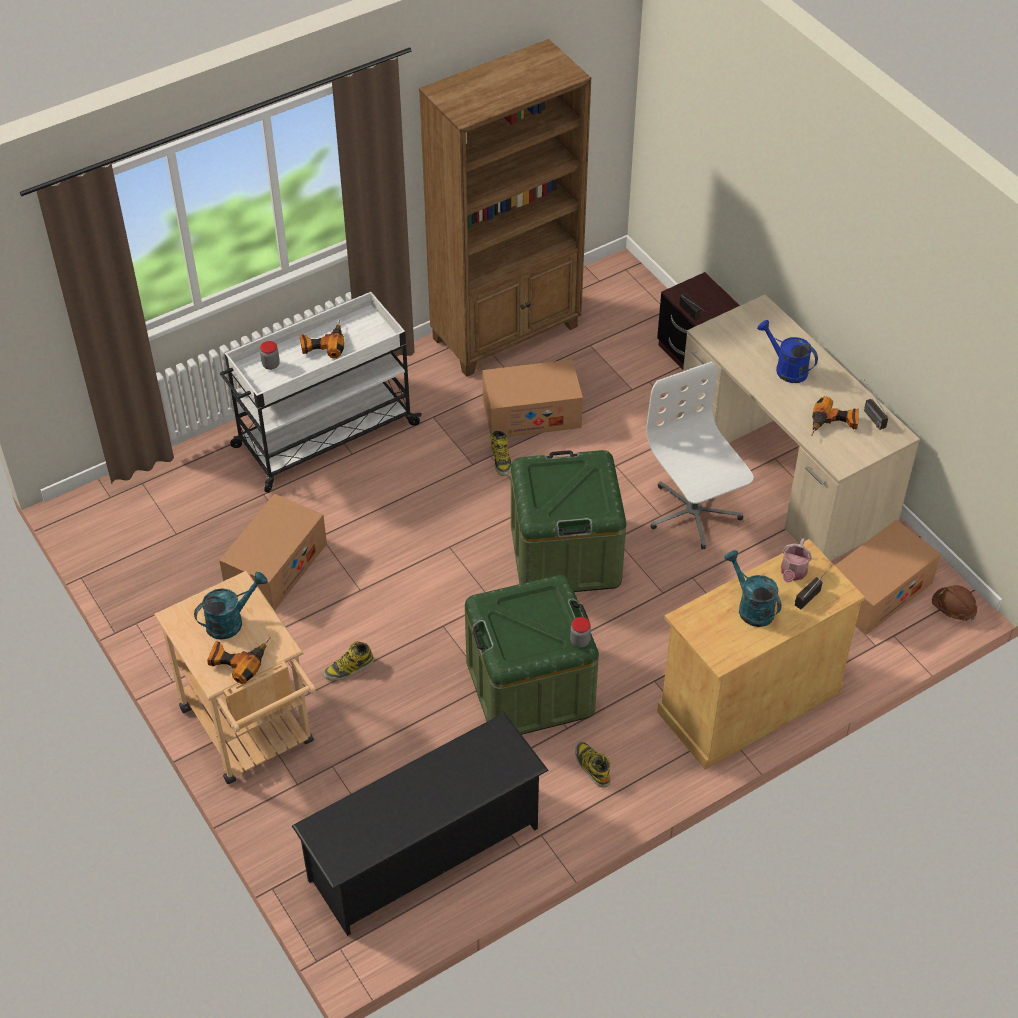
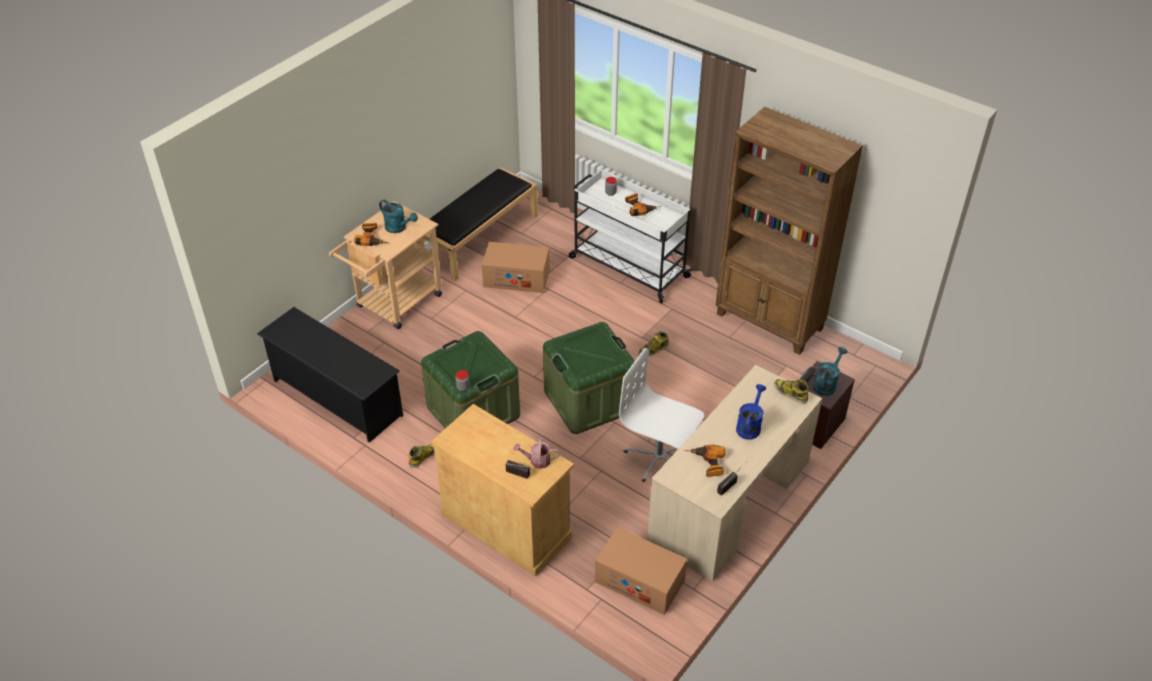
camera: 70 degrees right, 5 degrees down
(156, 587) = (479, 237): none -> black bench
(349, 668) = (455, 329): boot -> boot (790, 393)
(531, 413) = (703, 353): cardboard box -> none
(693, 513) = (659, 458): white office chair -> white office chair turned 105 degrees counterclockwise
(751, 607) = (497, 445): turquoise watering can -> turquoise watering can (826, 384)
(952, 610) = (644, 633): brown hard hat -> none

